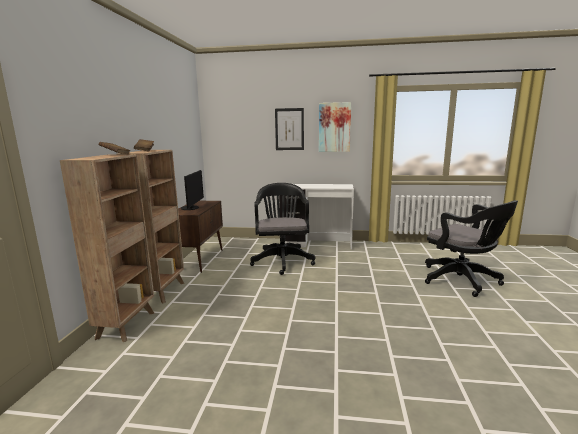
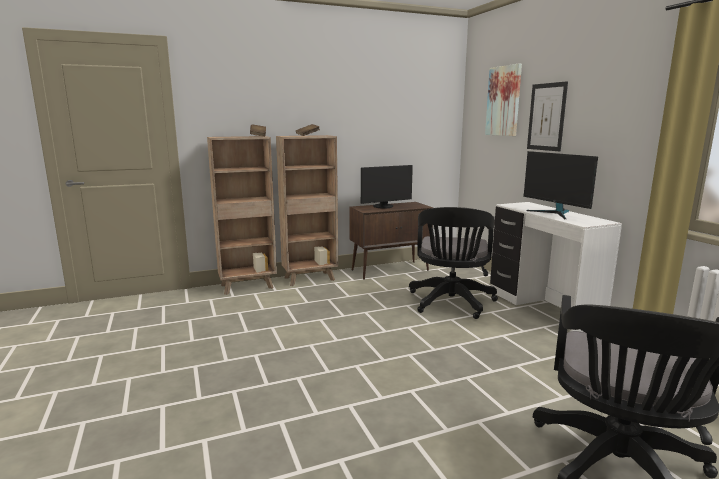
camera: 60 degrees right, 0 degrees up
(282, 260) = (451, 303): black office chair -> black office chair turned 135 degrees clockwise
(319, 186) = (555, 213): none -> monitor
(334, 127) = (608, 114): picture -> picture (504, 101)

